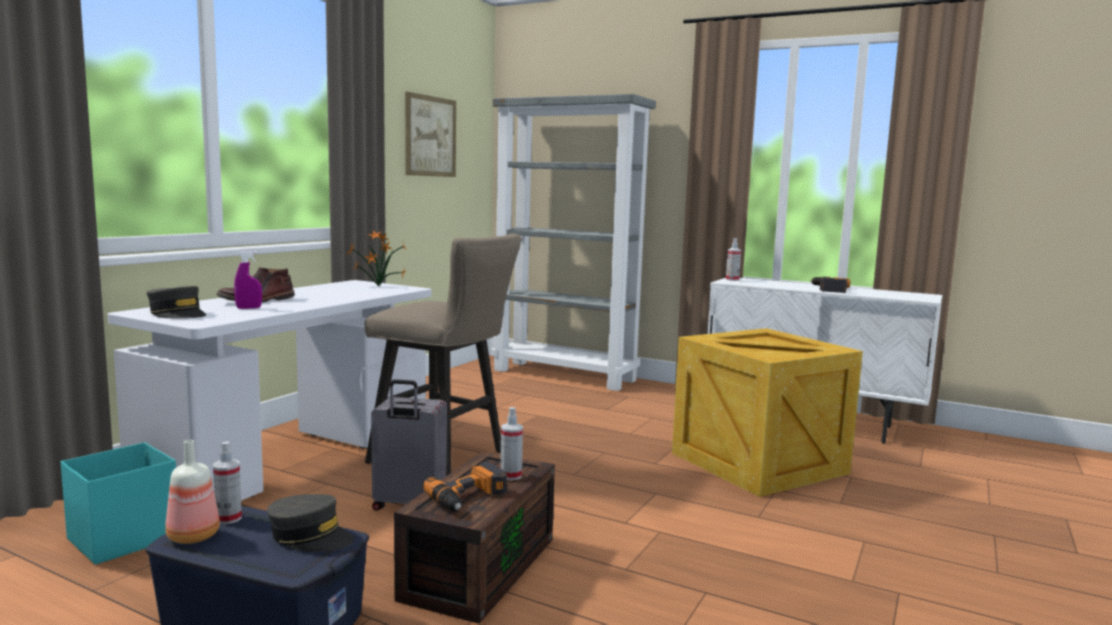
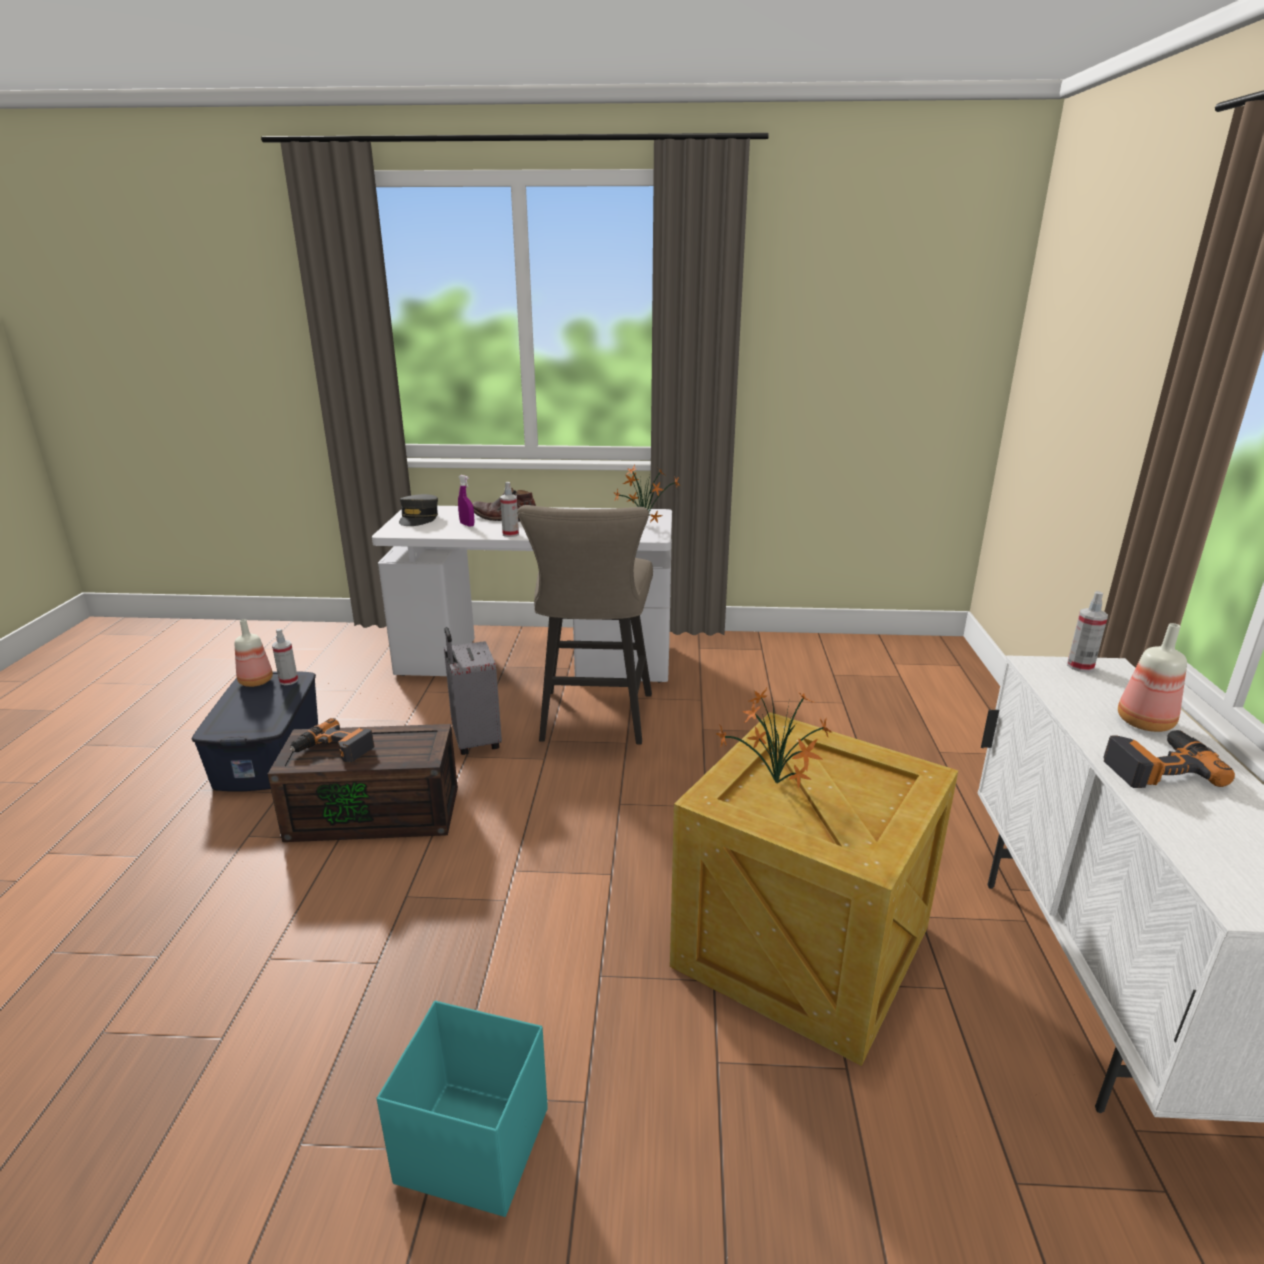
camera: 65 degrees right, 15 degrees up
(122, 539) = (357, 666): turquoise storage box -> turquoise storage box (472, 1144)
(310, 537) = (266, 716): grey cap -> none
(430, 136) = (859, 334): picture -> none
(511, 476) = (393, 754): spray bottle -> spray bottle (510, 534)
(565, 375) = (964, 703): grey bookcase -> none
(758, 350) = (777, 786): none -> potted plant
(791, 284) = (1142, 722): none -> bottle

